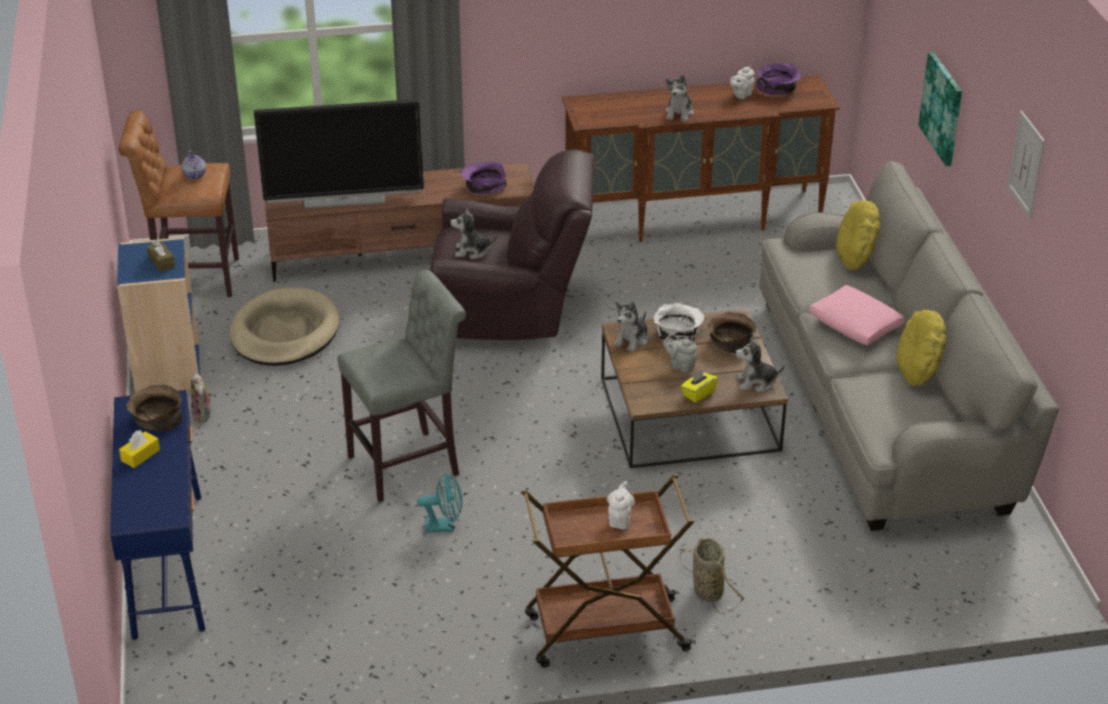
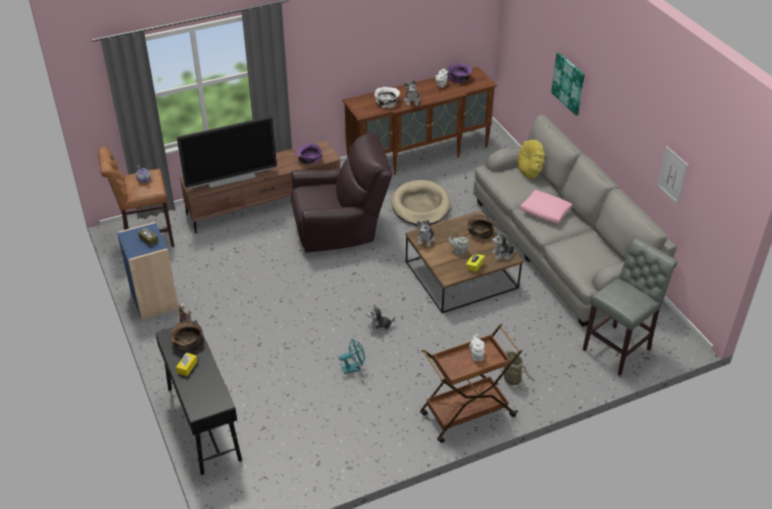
camera: 15 degrees left, 5 degrees up
(169, 565) = (204, 423): blue console table -> black console table
(284, 332) = (214, 264): beige dog bed -> beige dog bed (420, 206)
(409, 465) = (319, 334): grey stool -> grey stool (619, 348)
(472, 251) = (318, 200): plush toy -> plush toy (379, 328)
(678, 333) = (449, 231): white bowl -> white bowl (387, 102)
(917, 374) = (588, 235): yellow pillow -> none
(1026, 164) = (640, 115): picture -> picture (672, 175)

